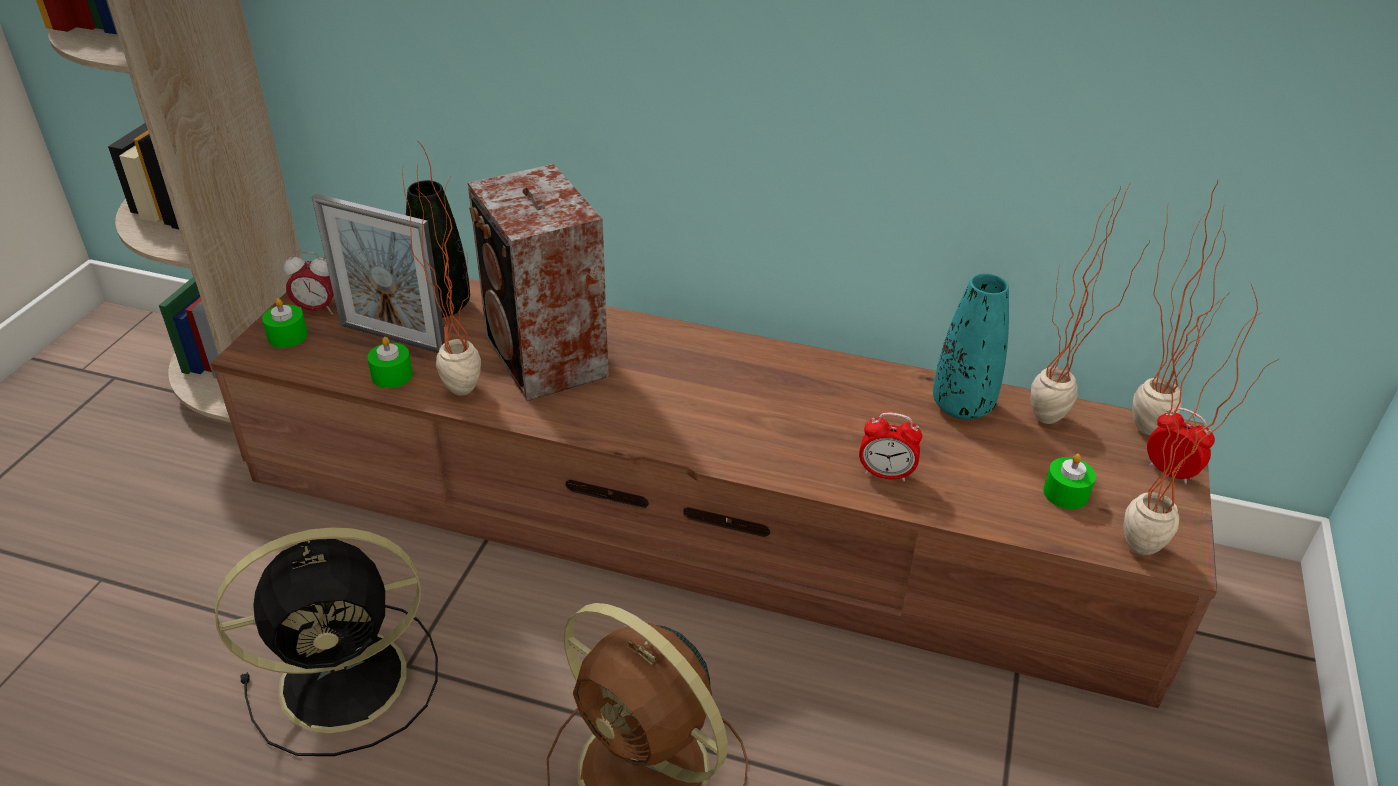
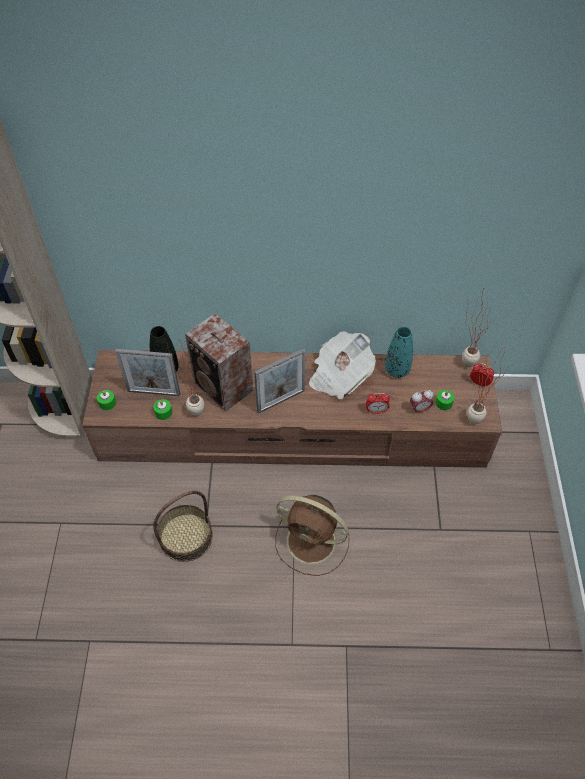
camera: 15 degrees left, 15 degrees up
(317, 309) = (112, 385): alarm clock -> alarm clock (419, 409)
(349, 678) = (186, 536): black fan -> basket
(662, 408) = (281, 401): none -> picture frame
(819, 389) = (339, 375): none -> newspaper
(1051, 427) = (433, 372): potted plant -> none

